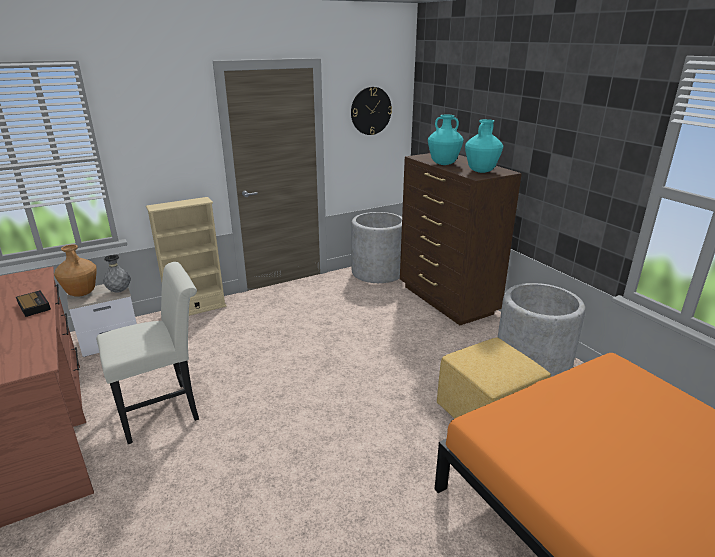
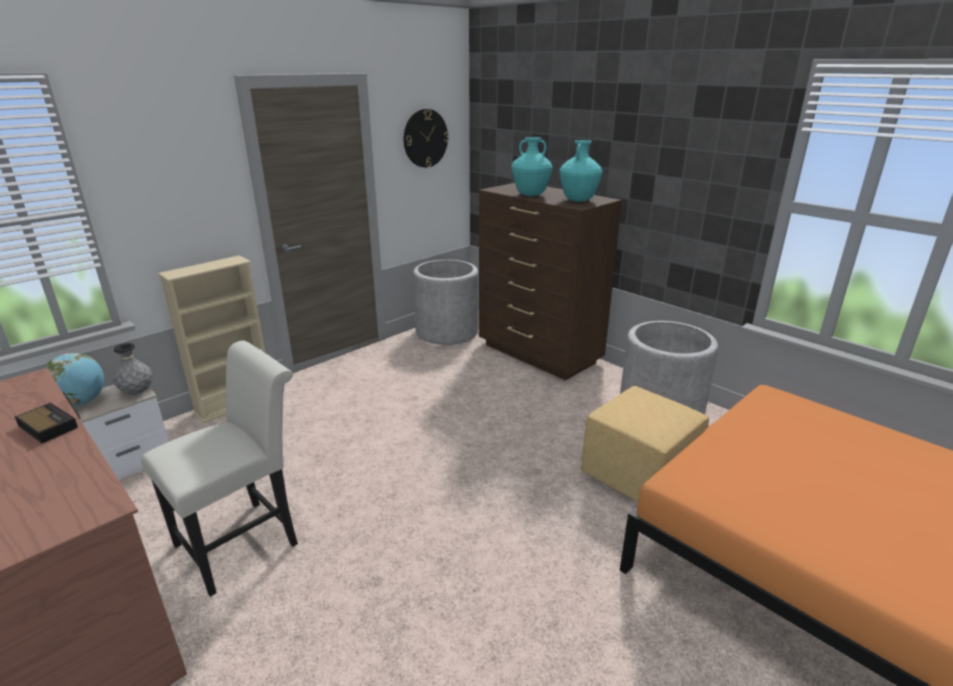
camera: 15 degrees left, 0 degrees up
(82, 293) = (81, 403): brown vase -> globe

